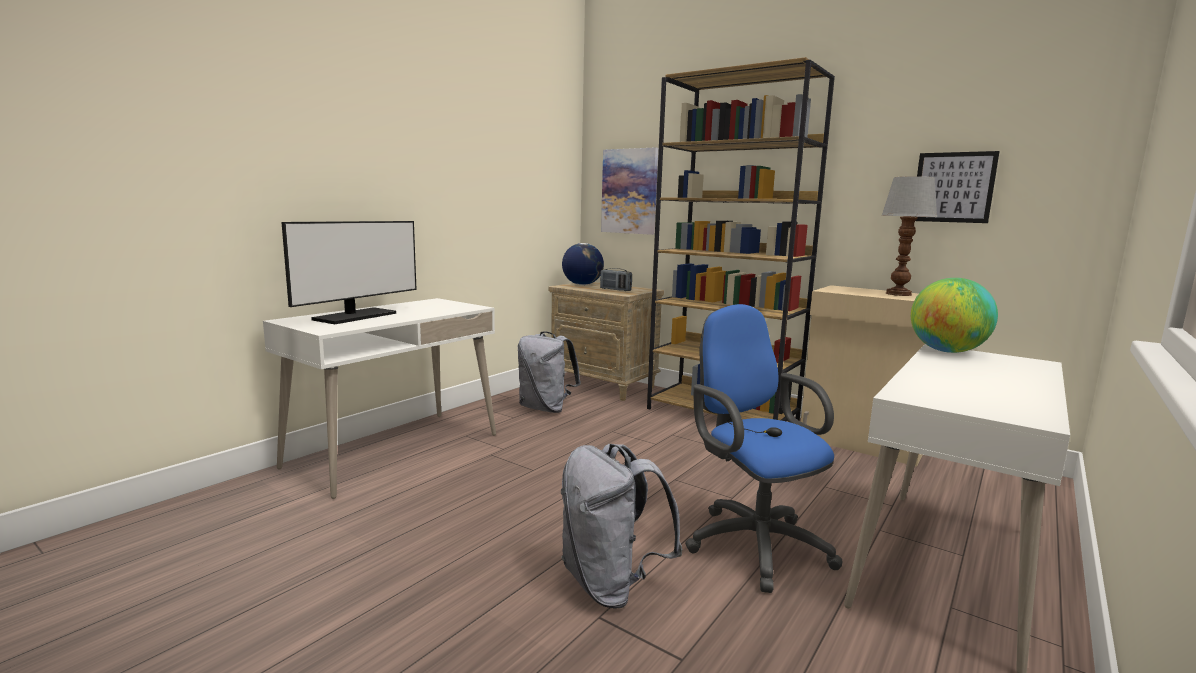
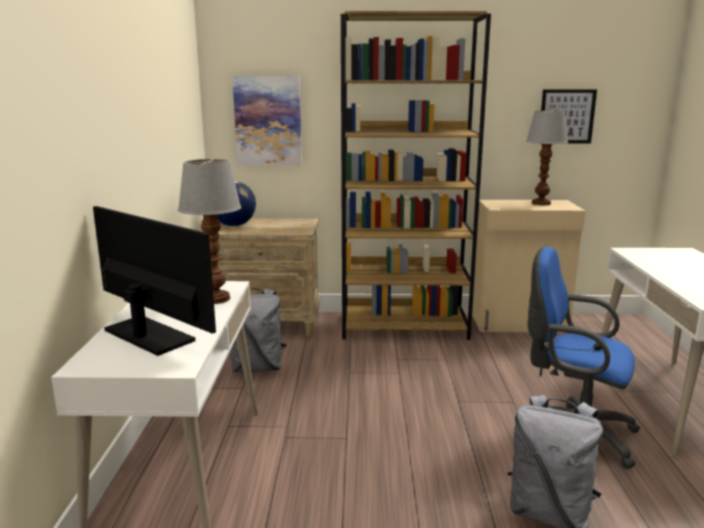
camera: 35 degrees left, 5 degrees up
(355, 316) = (149, 335): monitor -> monitor turned 45 degrees counterclockwise
(445, 310) = (217, 298): none -> table lamp
(615, 290) = (281, 227): radio -> none
(947, 351) = (635, 252): globe -> none

